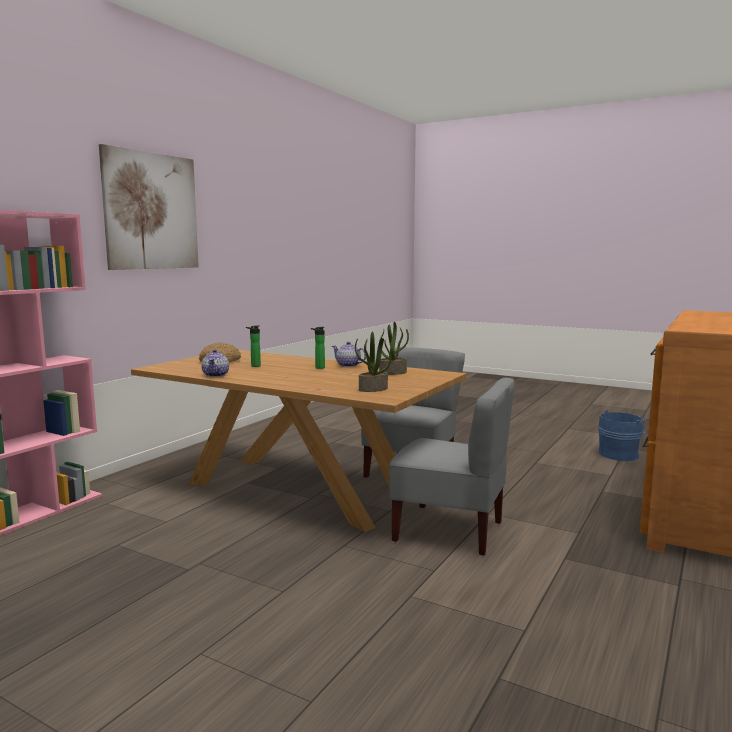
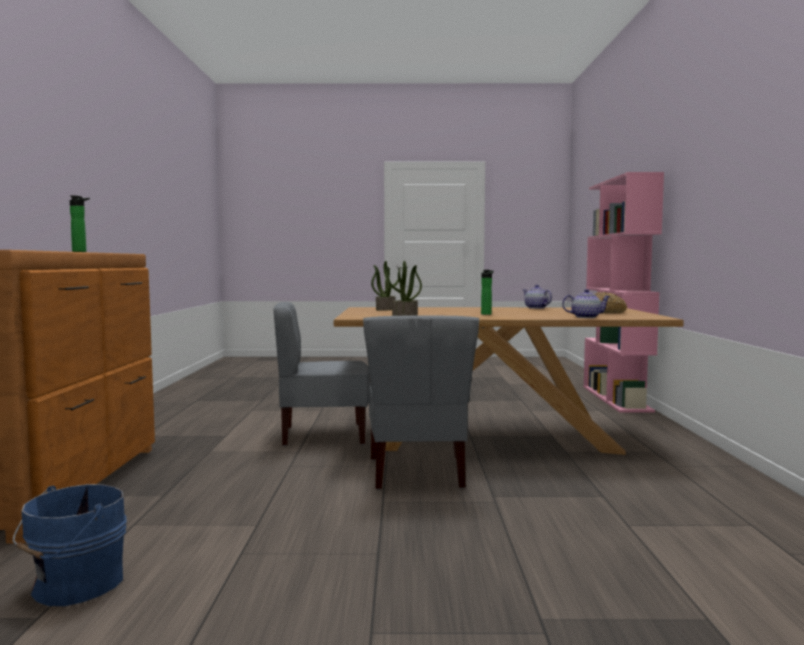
camera: 150 degrees right, 5 degrees down
(151, 211) = (724, 141): picture -> none
(254, 366) = (548, 312): bottle -> bottle (81, 252)
(348, 365) = (469, 316): teapot -> teapot (585, 317)

